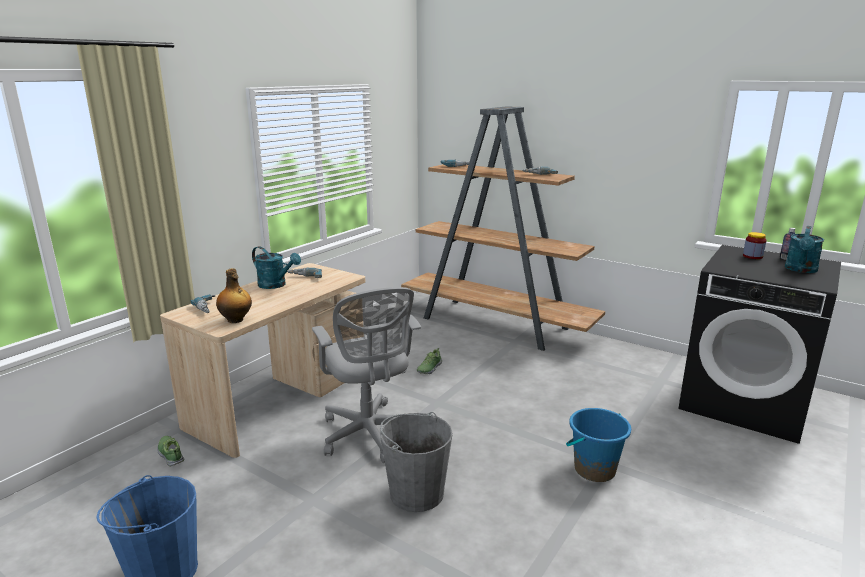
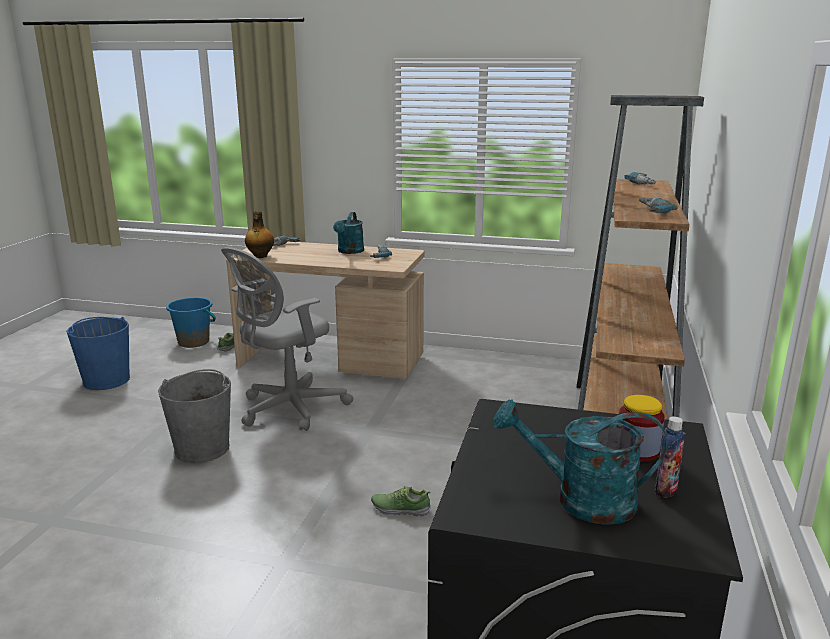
camera: 70 degrees right, 0 degrees up
(429, 368) = (444, 412): shoe -> shoe (400, 509)
(594, 469) = (267, 552): blue bucket -> blue bucket (194, 342)

